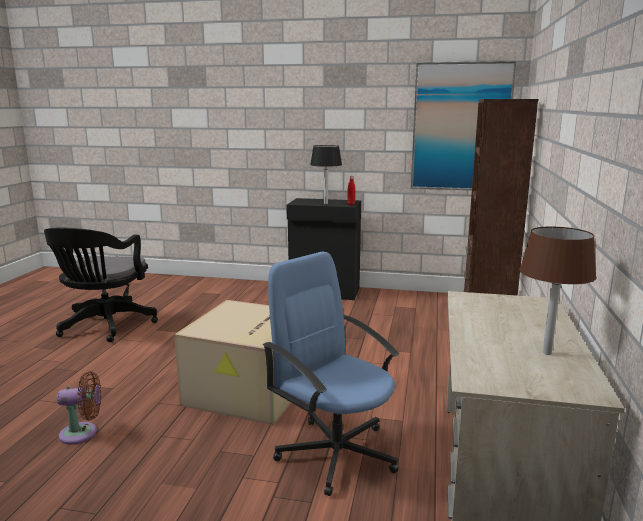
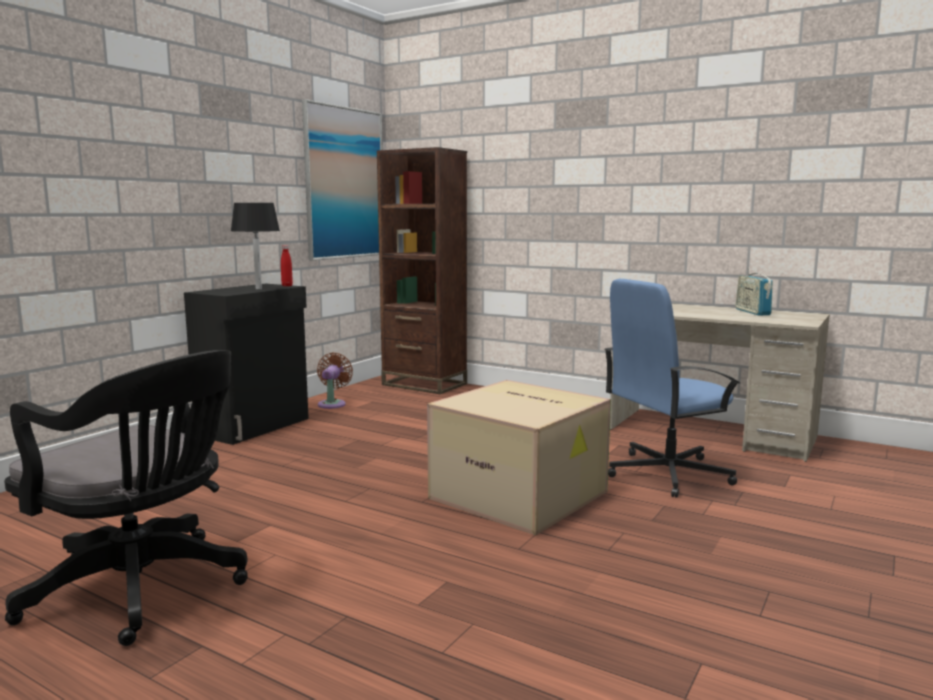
camera: 70 degrees left, 5 degrees down
(82, 433) = (582, 604): brown fan -> brown fan (333, 404)
(547, 353) = (752, 312): brown table lamp -> radio

